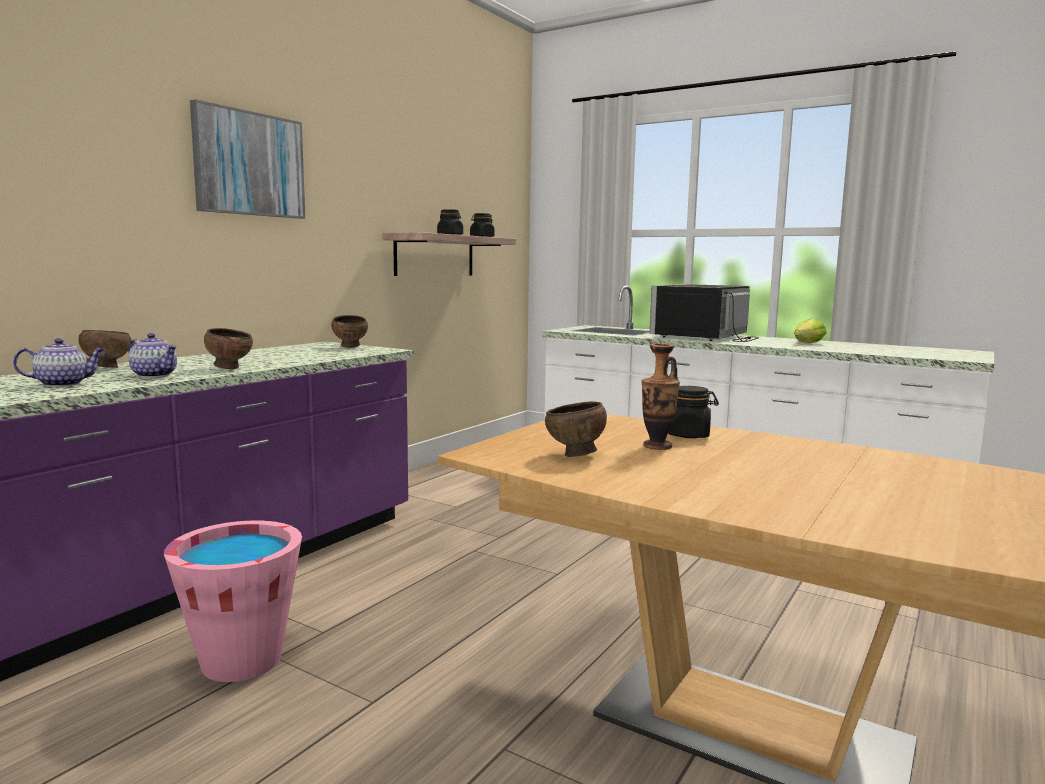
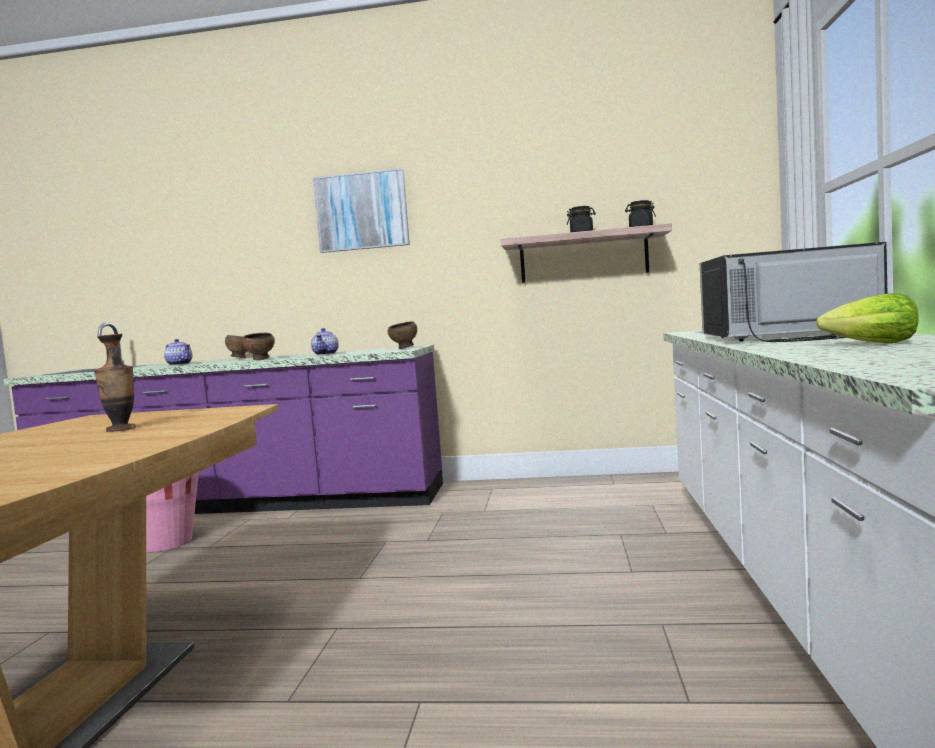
camera: 65 degrees right, 5 degrees down
(155, 375) = (220, 362): teapot -> teapot (326, 354)
(575, 456) = (84, 425): brown bowl -> none
(688, 435) = (173, 427): black jar -> none

